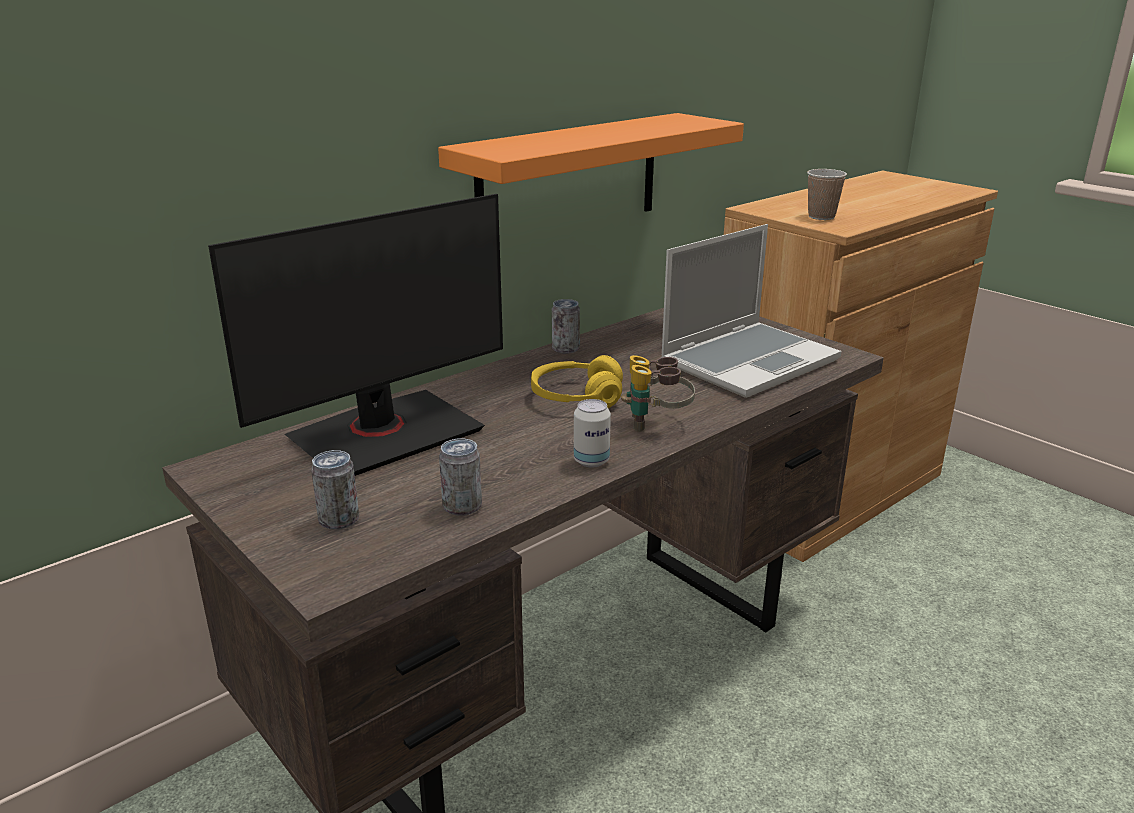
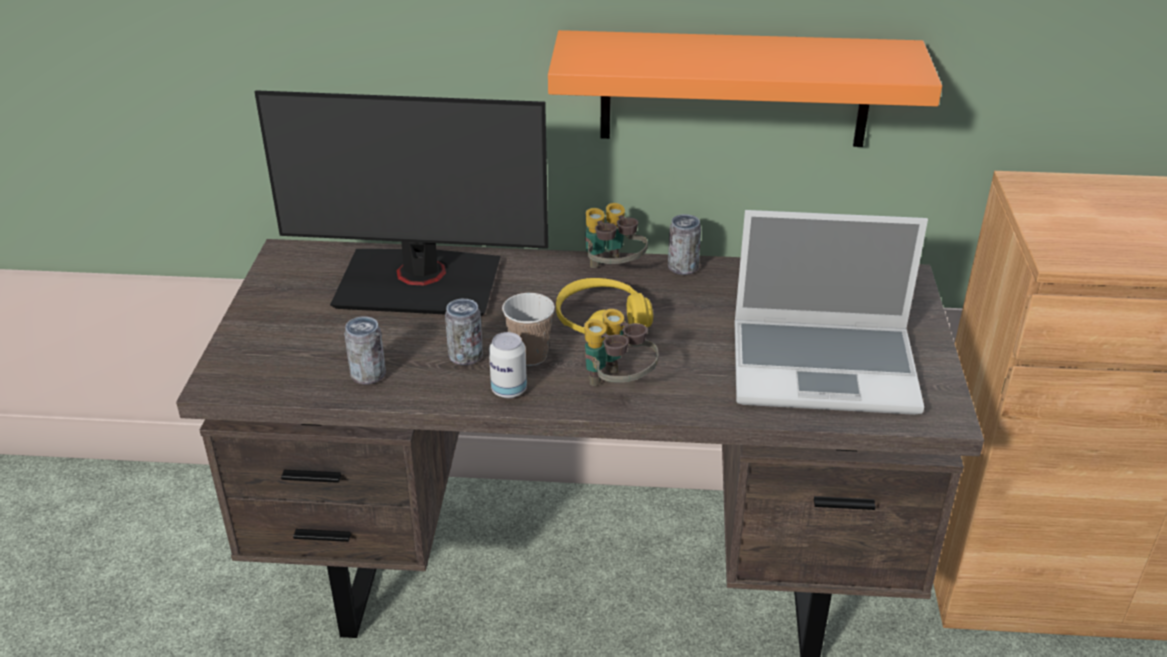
camera: 45 degrees right, 10 degrees up
(339, 520) = (290, 340): can -> can (465, 356)
(523, 369) = (612, 271): none -> binoculars
(821, 217) = (1079, 230): cup -> cup (530, 355)

